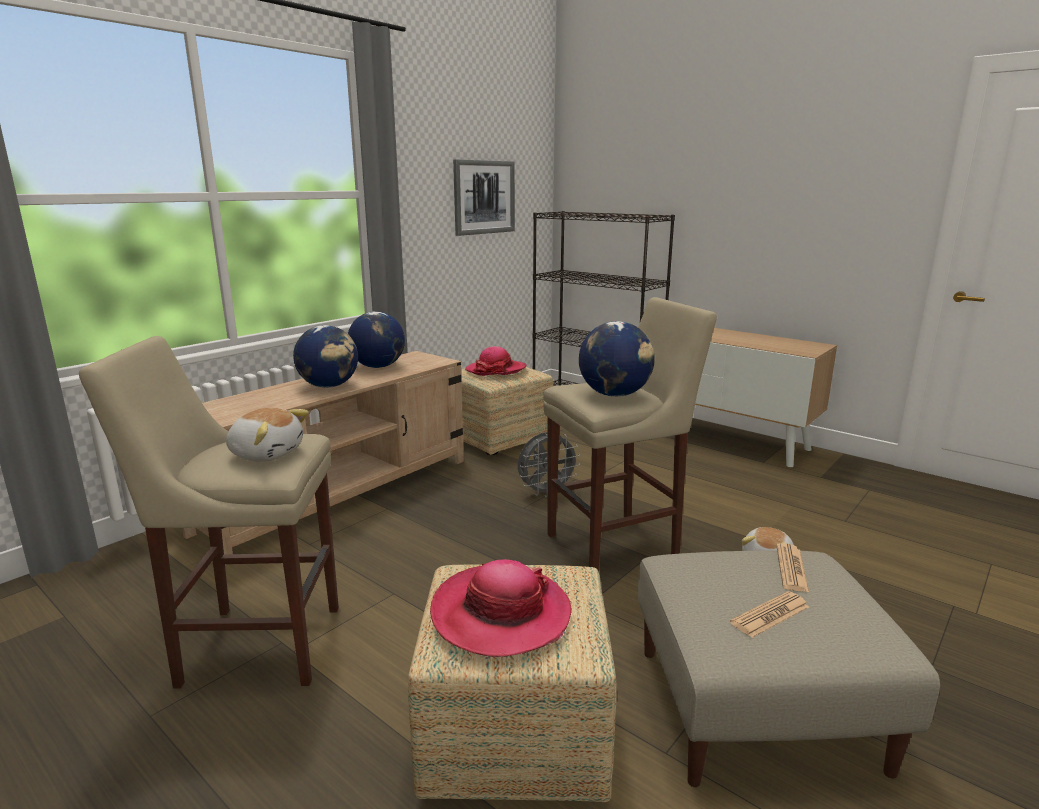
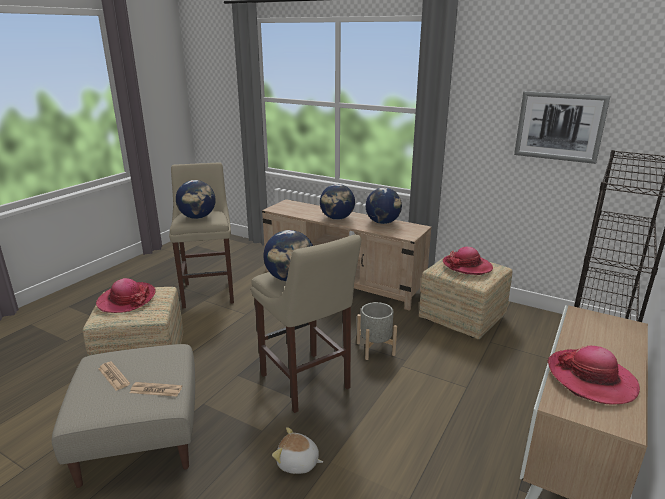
camera: 80 degrees right, 5 degrees up
(267, 453) = (198, 217): plush toy -> globe
(546, 492) = (375, 348): grey fan -> grey planter
(767, 343) = (591, 379): none -> hat

